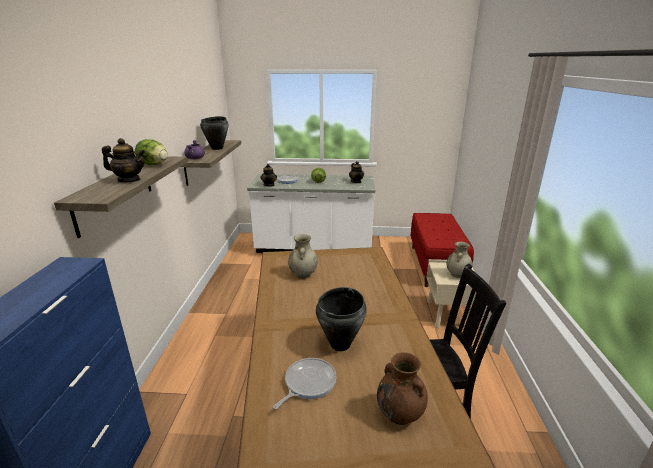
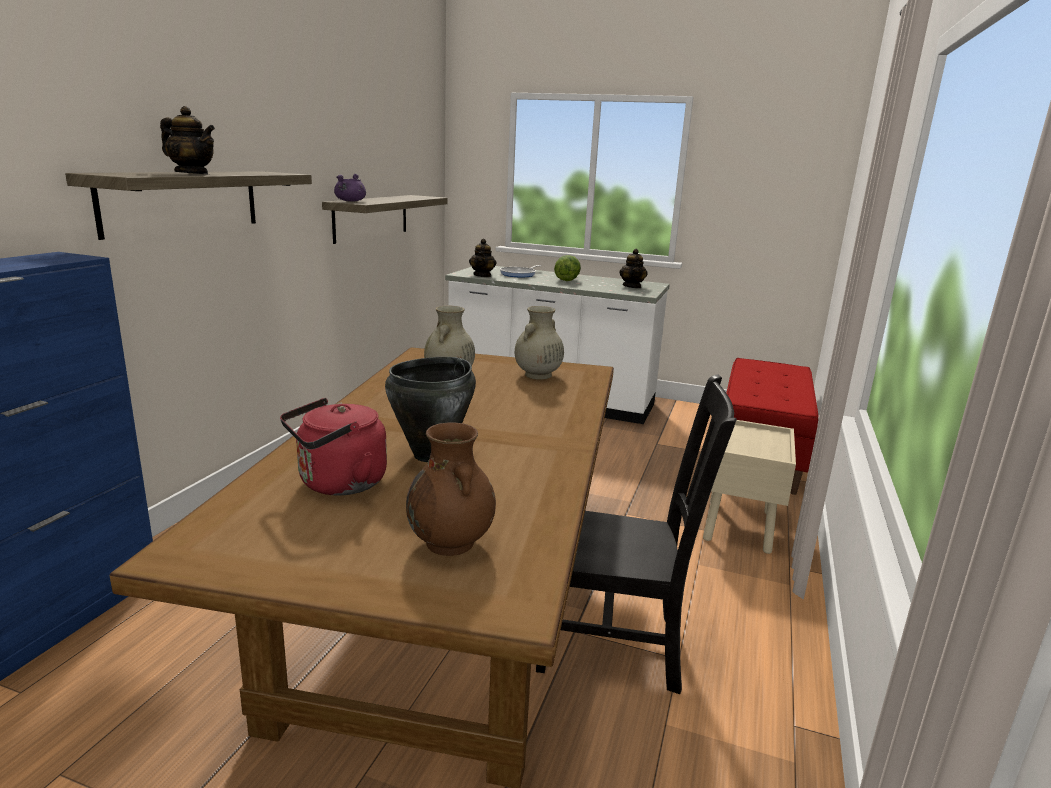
camera: 15 degrees right, 5 degrees down
(154, 165) = (252, 173): lettuce -> none
(217, 148) = (398, 198): black cooking pot -> none
(308, 383) = (338, 484): frying pan -> red kettle
(457, 274) = (758, 444): beige vase -> beige vase (537, 375)

